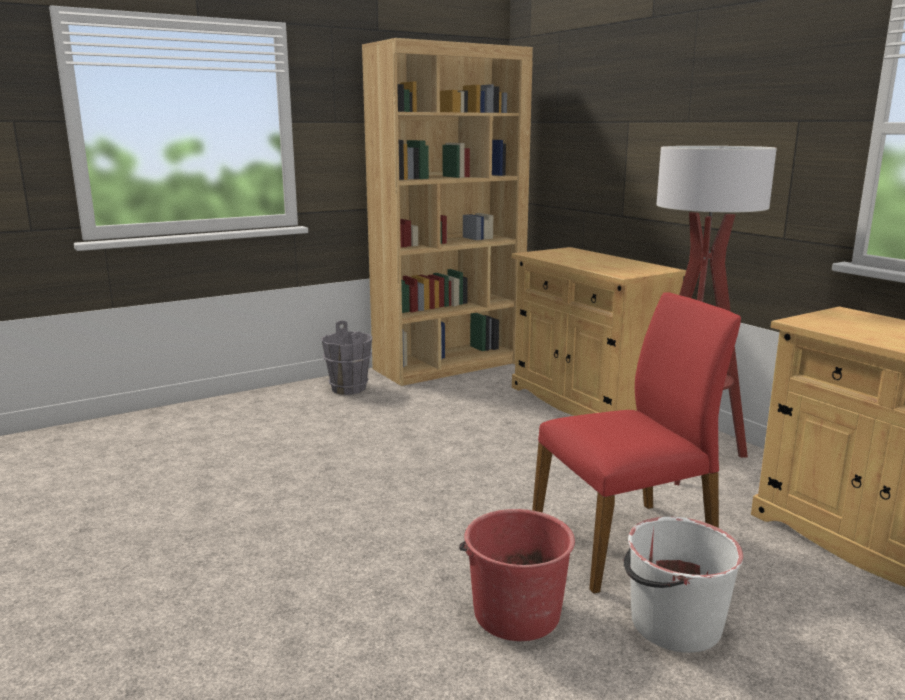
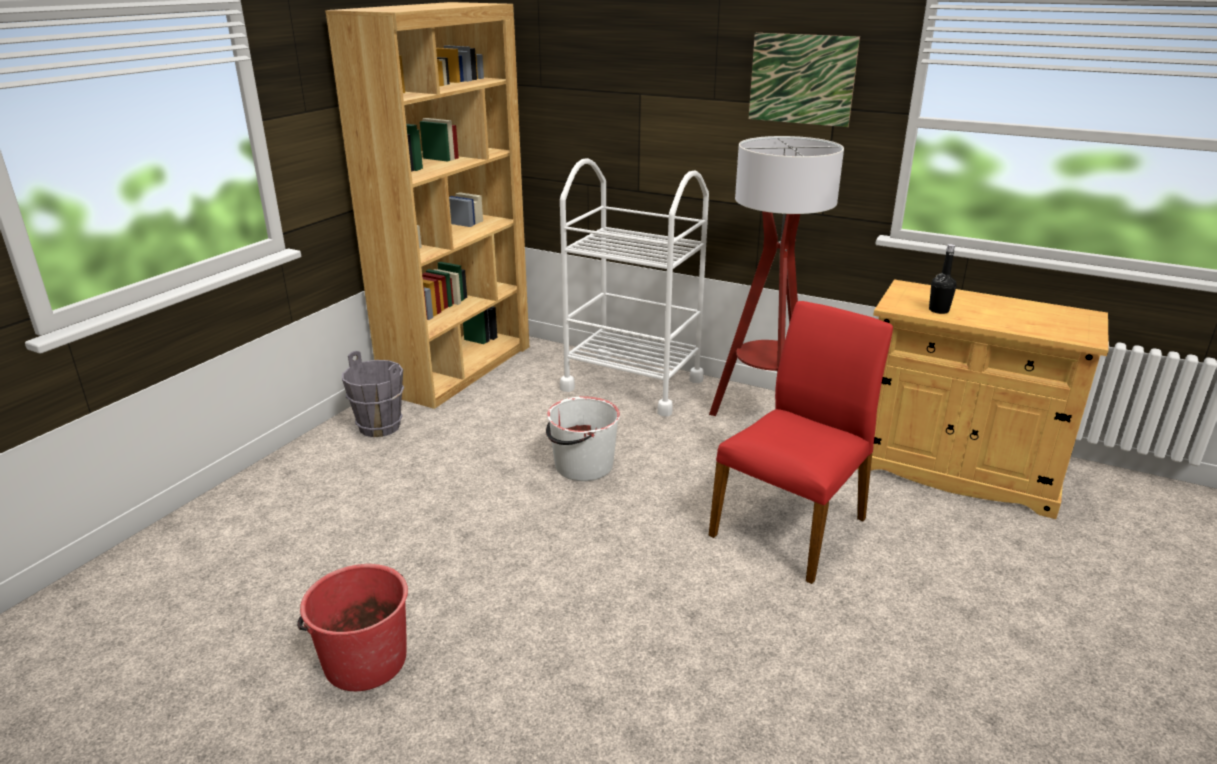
camera: 30 degrees left, 10 degrees up
(516, 613) = (775, 625): red bucket -> red bucket (364, 661)
(586, 403) = (632, 384): beige cabinet -> white cart
(674, 624) = (885, 589): white bucket -> white bucket (583, 466)
(766, 92) = (802, 79): none -> picture
(853, 330) = (938, 310): none -> black bottle

